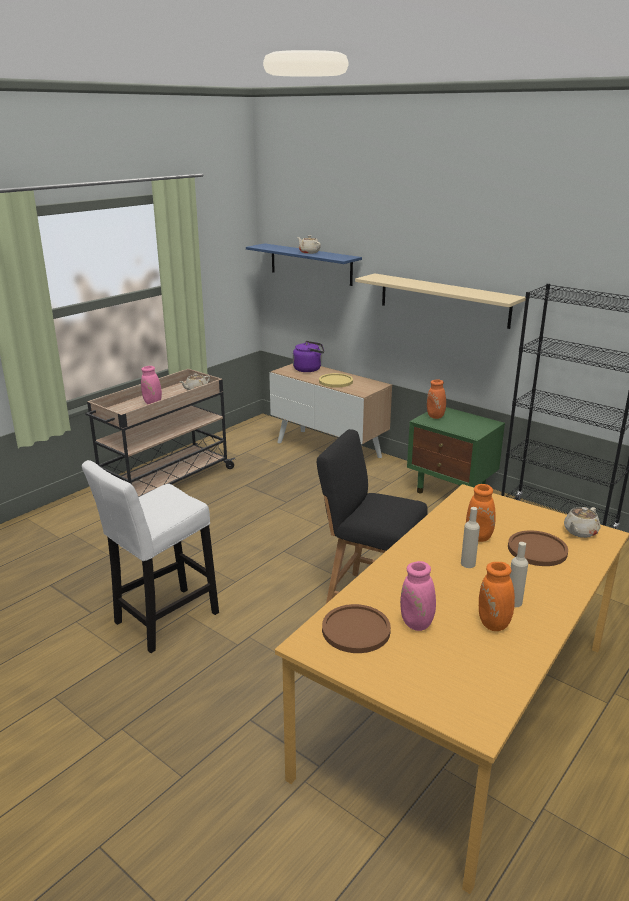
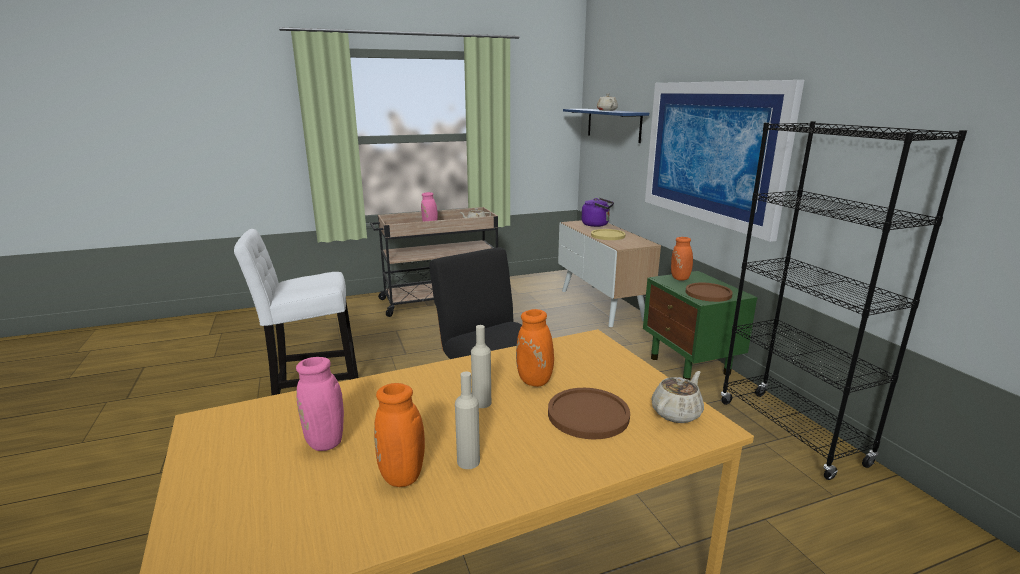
camera: 30 degrees right, 5 degrees down
(356, 630) = (265, 425): brown plate -> brown plate (708, 293)
(443, 300) = (711, 152): beige shelf -> picture
(580, 532) = (677, 413): beige teapot -> beige teapot turned 150 degrees clockwise

